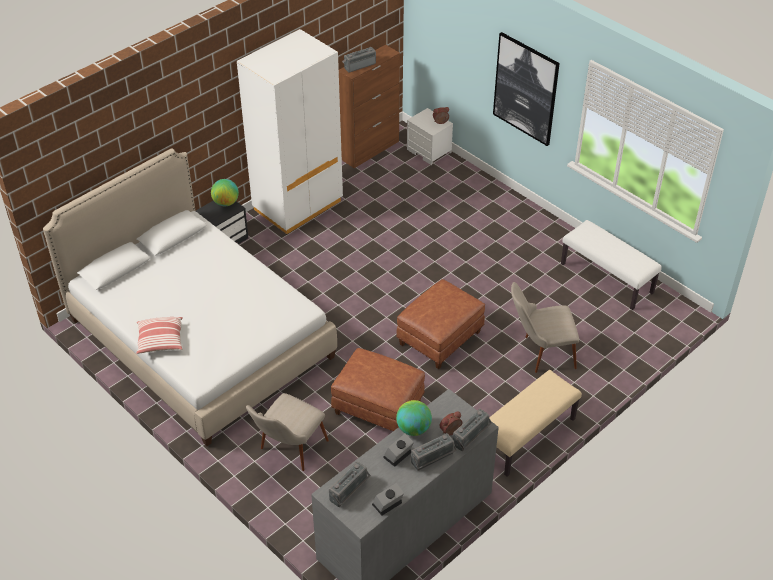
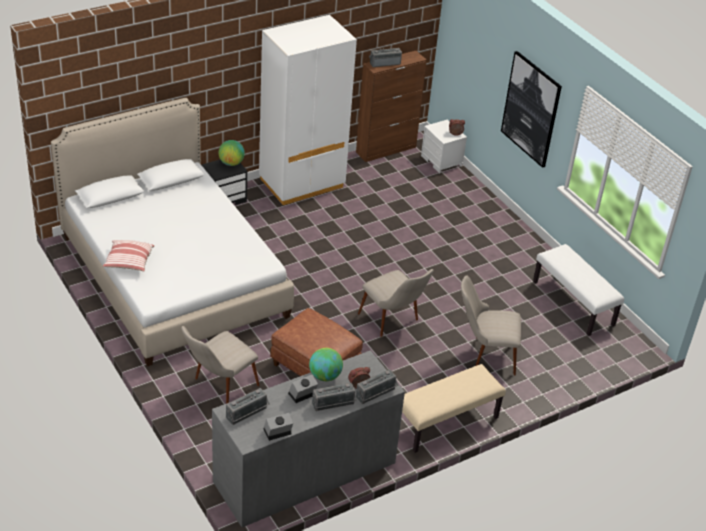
camera: 10 degrees right, 5 degrees down
(440, 339) = (394, 322): brown ottoman -> beige chair

